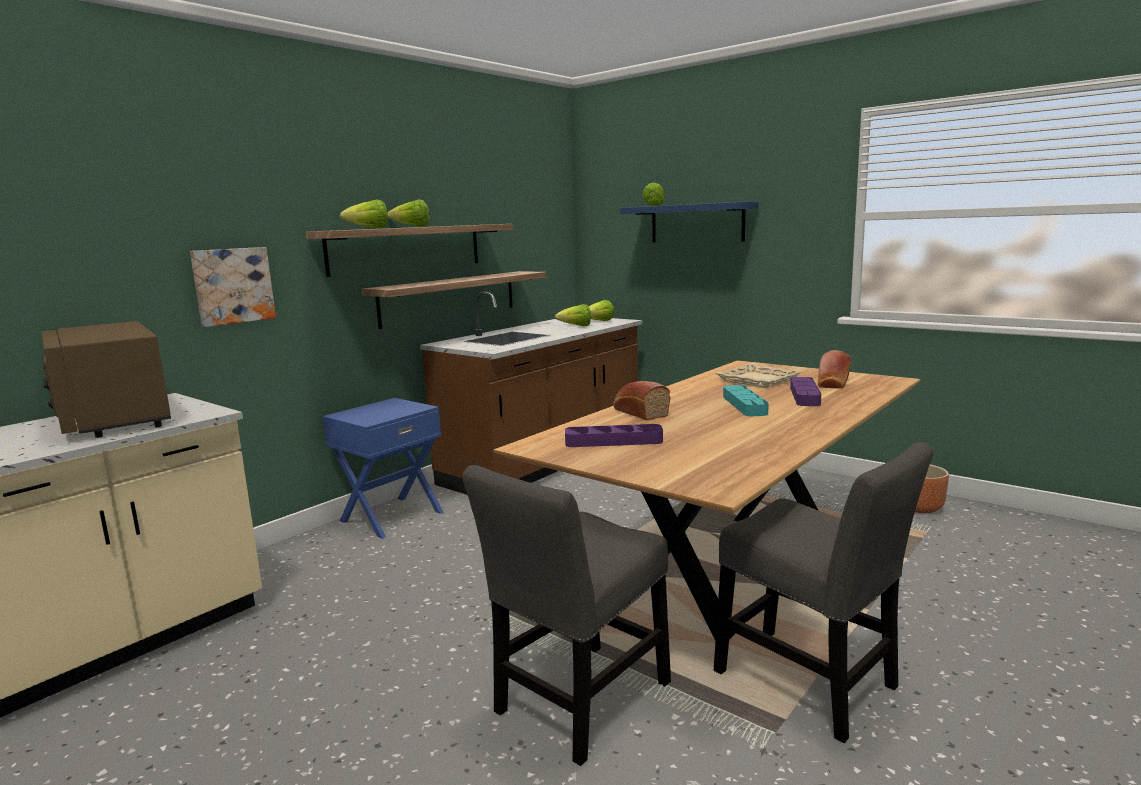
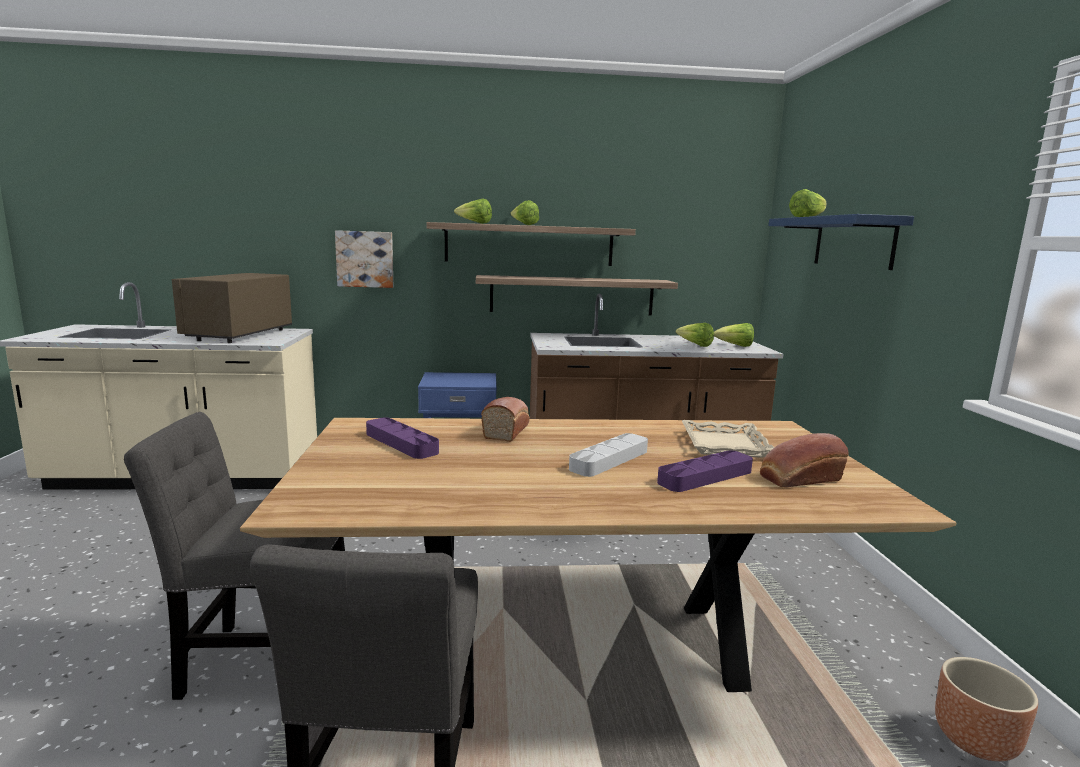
camera: 45 degrees right, 0 degrees up
(744, 405) = (609, 460): turquoise tray -> grey tray

